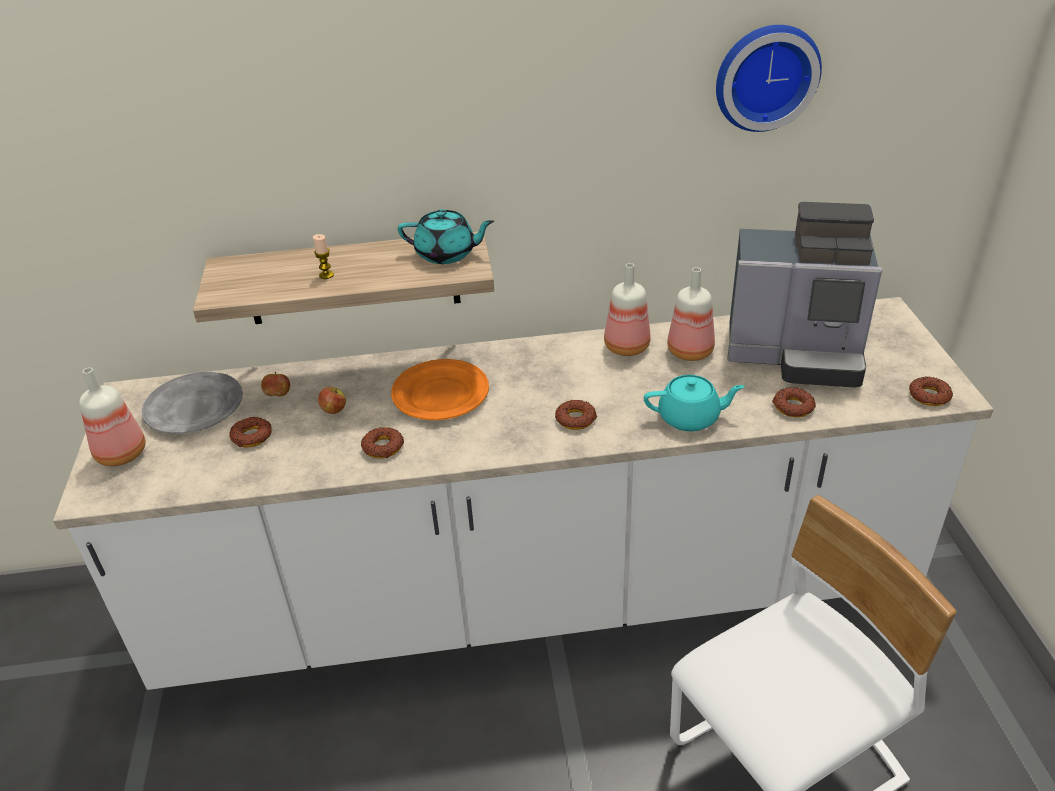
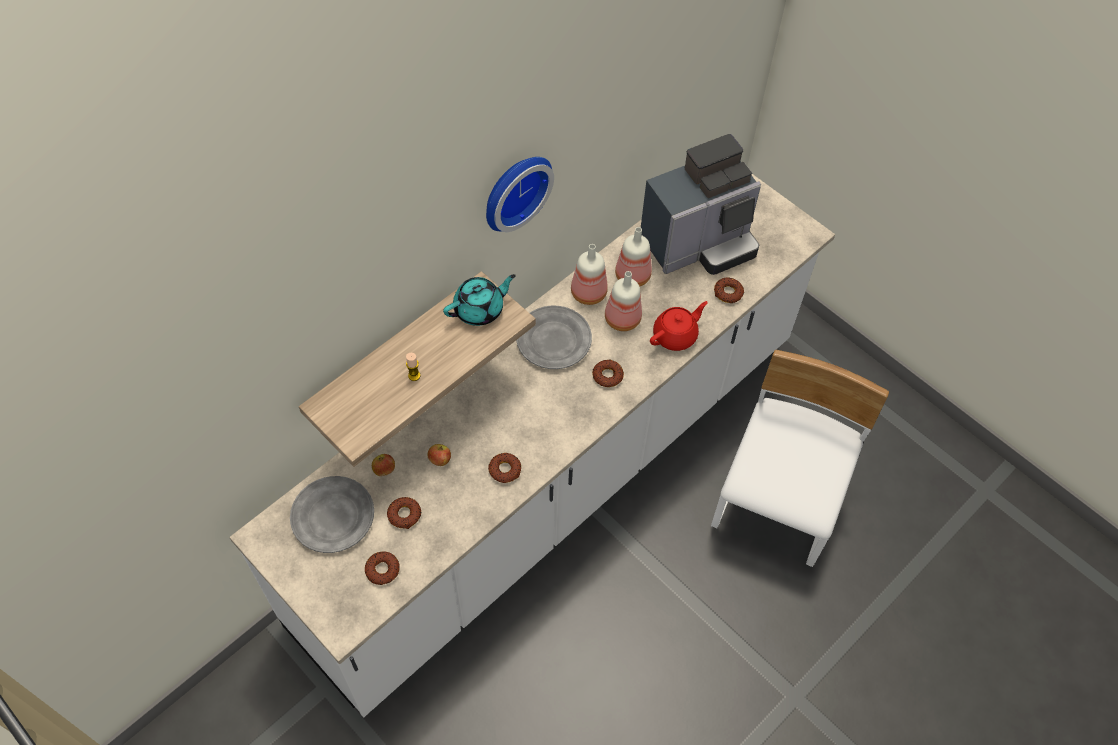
camera: 40 degrees left, 20 degrees up
(120, 454) = (323, 585): bottle -> bottle (621, 319)
(441, 395) = (501, 405): orange plate -> none
(549, 368) = (553, 340): none -> grey plate
(690, 418) = (675, 335): turquoise teapot -> red teapot
(765, 76) = (648, 77): wall clock -> wall clock (514, 189)
(929, 396) = (796, 242): donut -> donut (382, 570)

